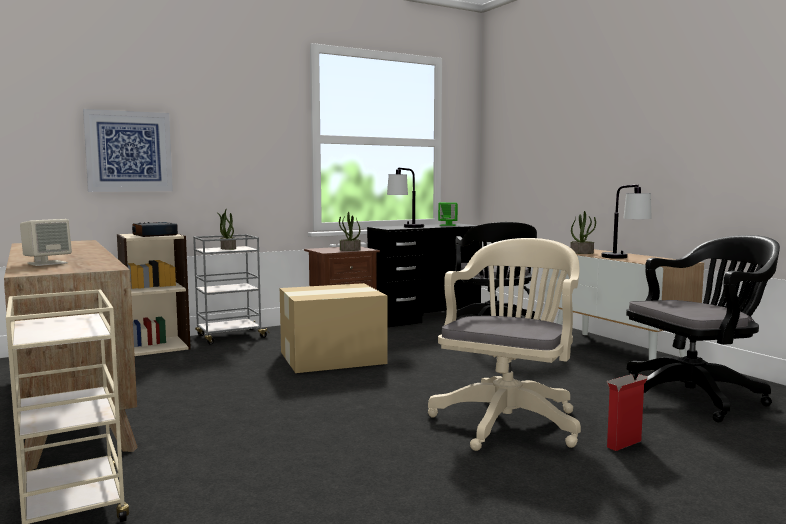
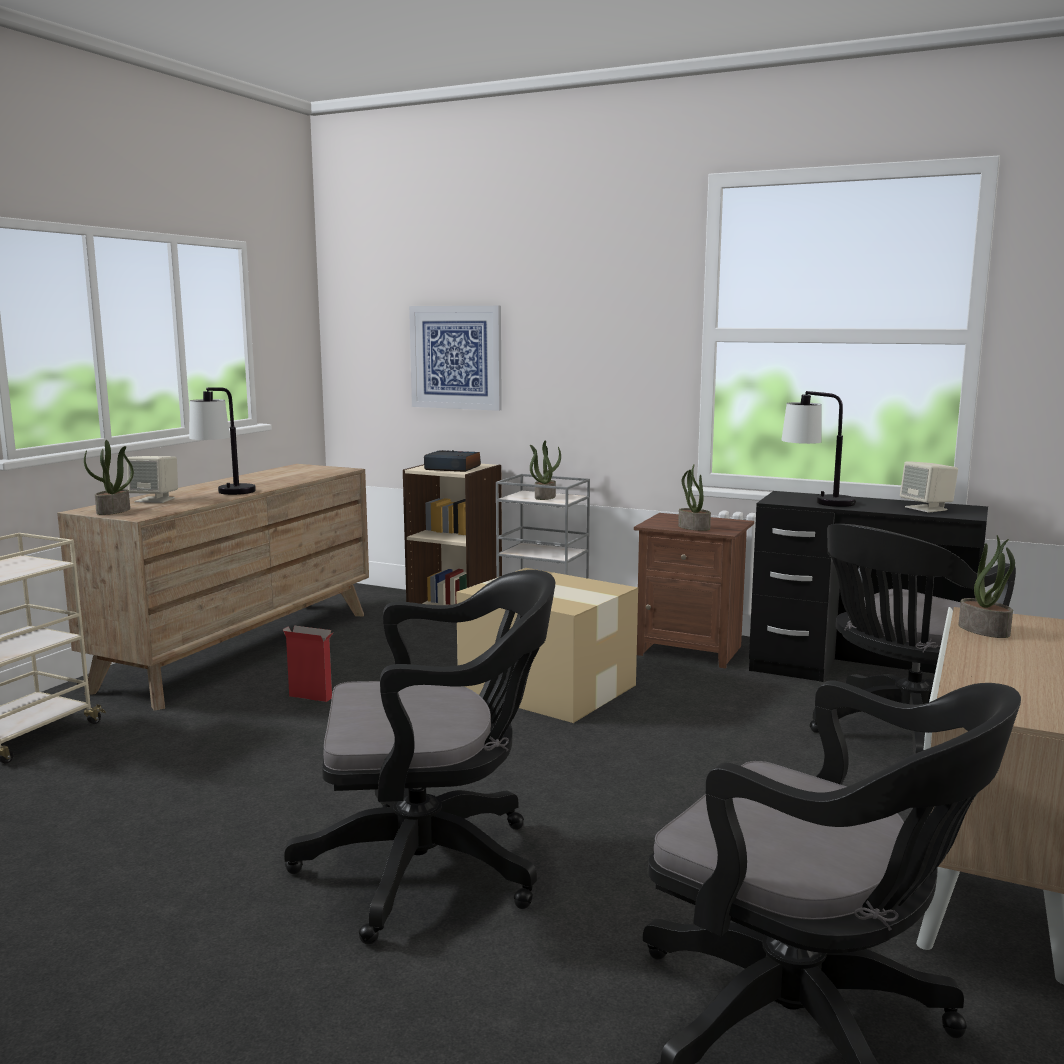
camera: 55 degrees right, 5 degrees up
(61, 270) = (113, 511): none -> potted plant
(448, 225) = (927, 508): green speaker -> beige speaker
(509, 420) = (434, 867): beige office chair -> black office chair
(624, 258) = (988, 669): table lamp -> table lamp (226, 494)
(624, 444) = (427, 990): cardboard box -> cardboard box (311, 697)

